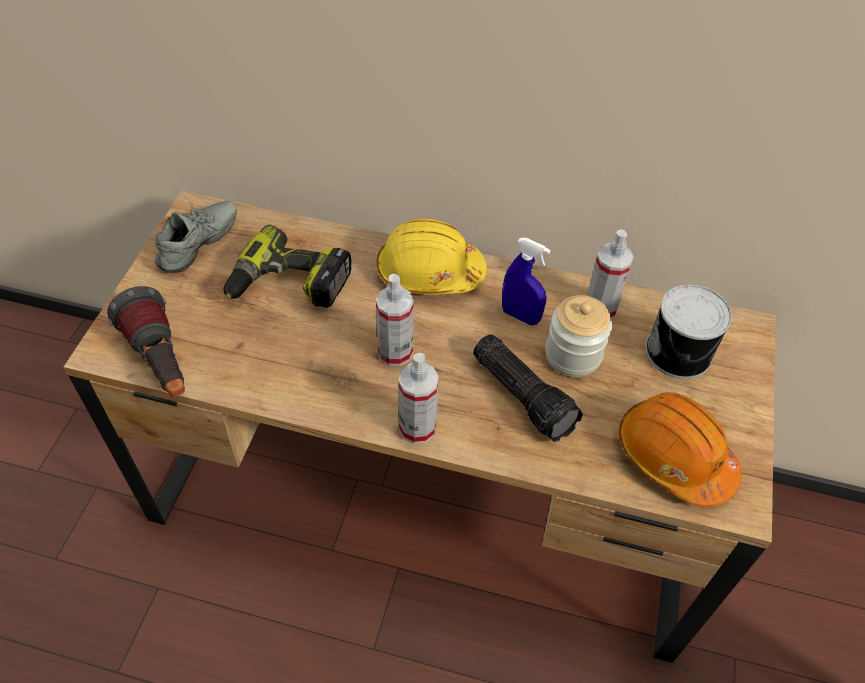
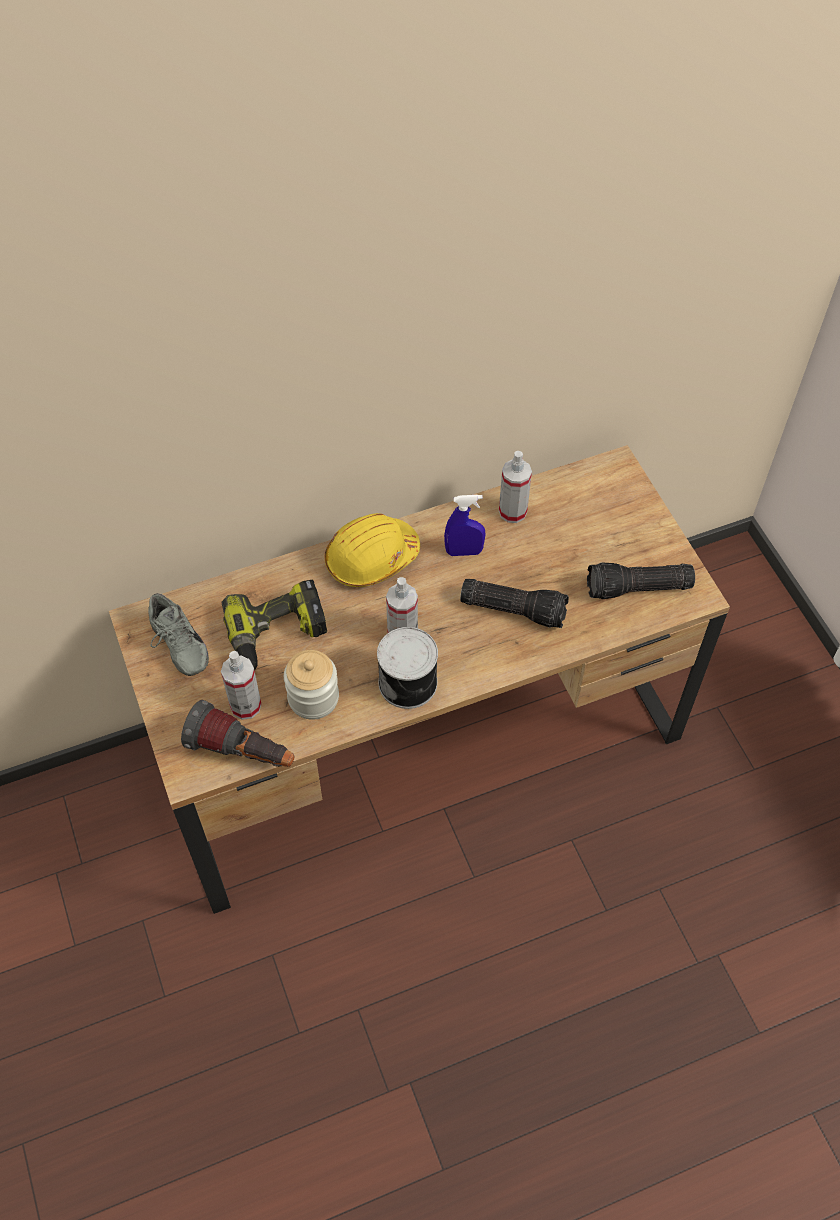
camera: 35 degrees left, 5 degrees up
(201, 246) = (177, 647): grey shoe -> grey shoe turned 150 degrees clockwise
(417, 428) = (465, 677): spray bottle -> spray bottle (245, 706)
(573, 355) = (522, 558): jar -> jar (313, 698)
(673, 457) = (637, 589): orange hard hat -> flashlight
(680, 353) = (589, 512): can -> can (409, 682)

